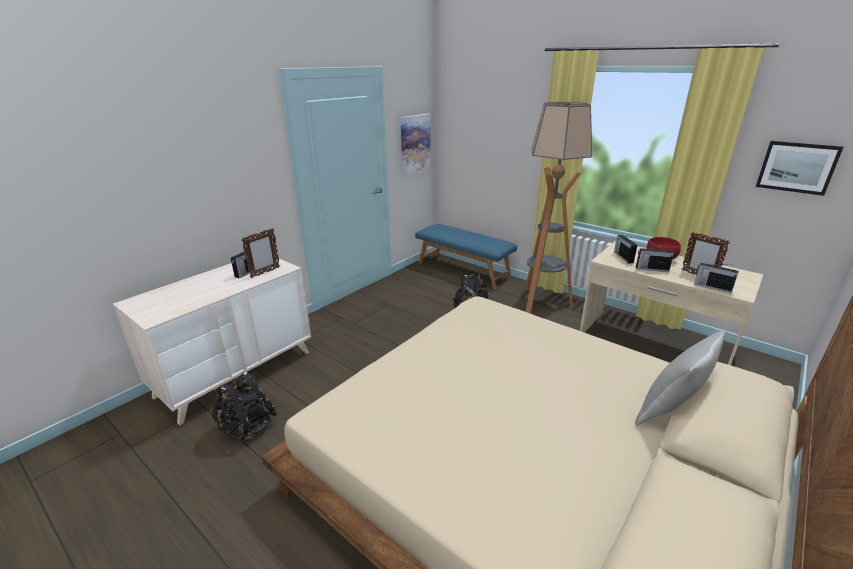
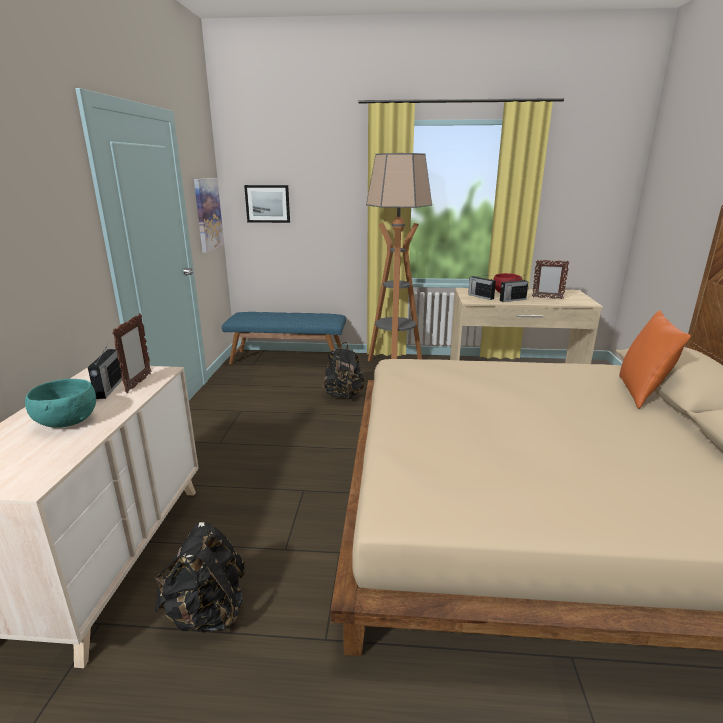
camera: 35 degrees left, 5 degrees down
(206, 288) = (66, 422): none -> turquoise bowl
(670, 411) = (641, 393): grey pillow -> orange pillow
(711, 287) = (566, 303): radio -> none
(797, 167) = (583, 199): picture -> picture (267, 203)

